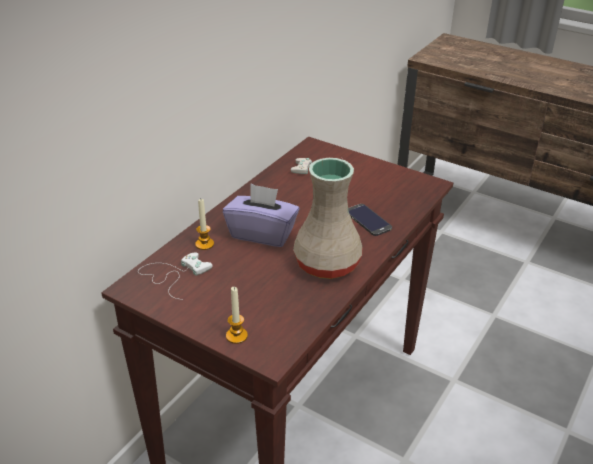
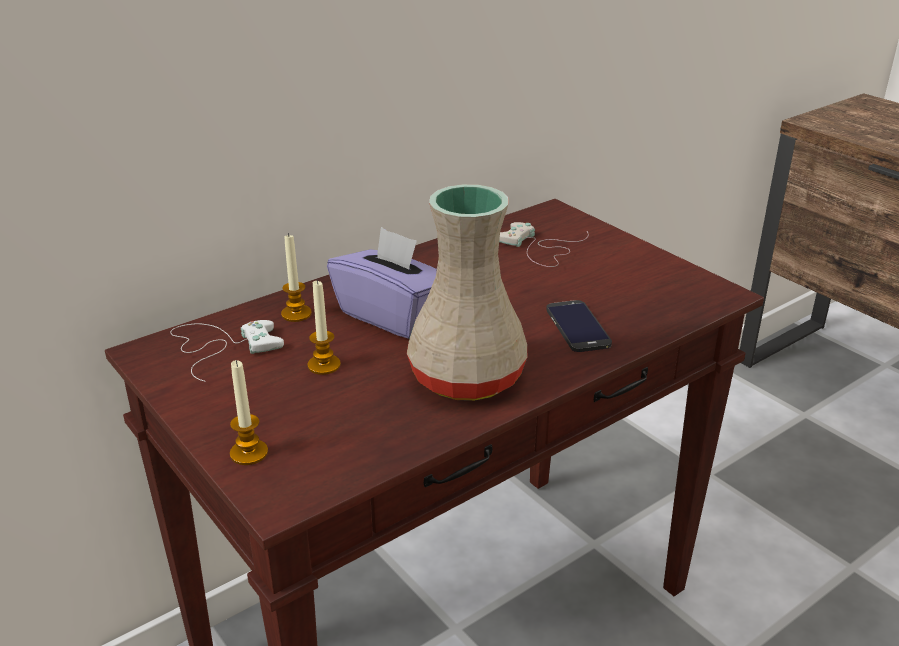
camera: 20 degrees right, 5 degrees down
(243, 274) = (324, 365): none -> candle

